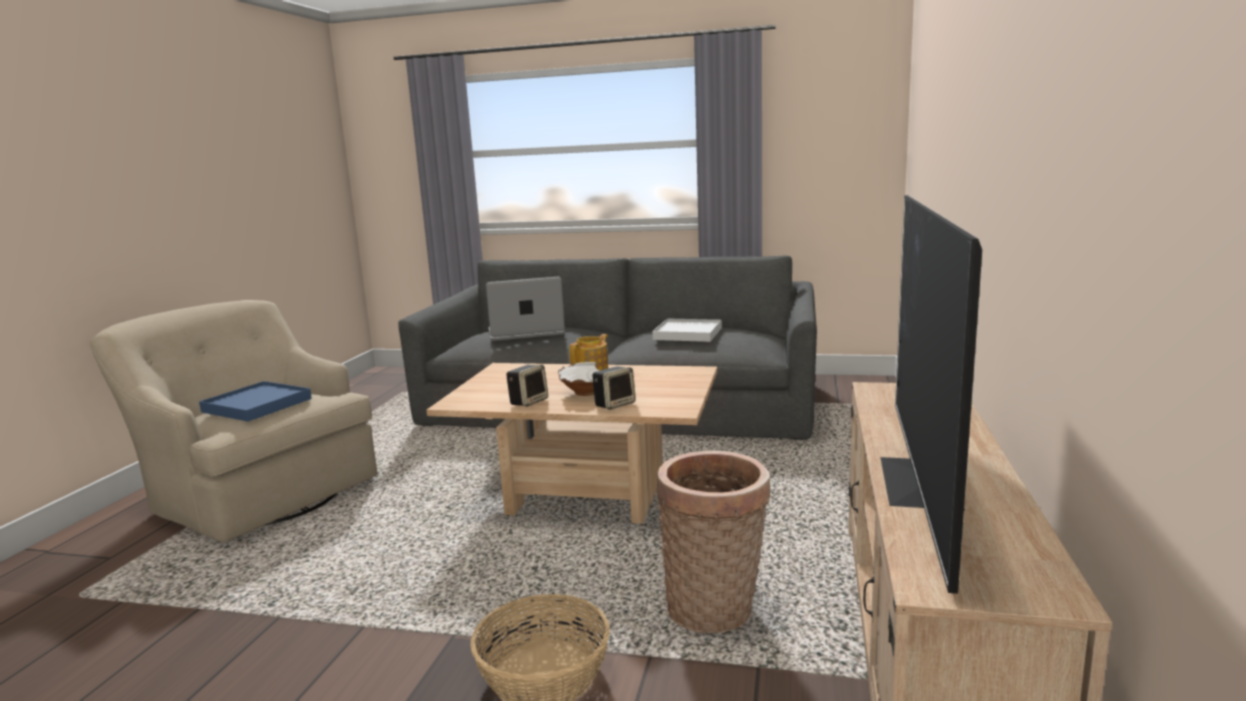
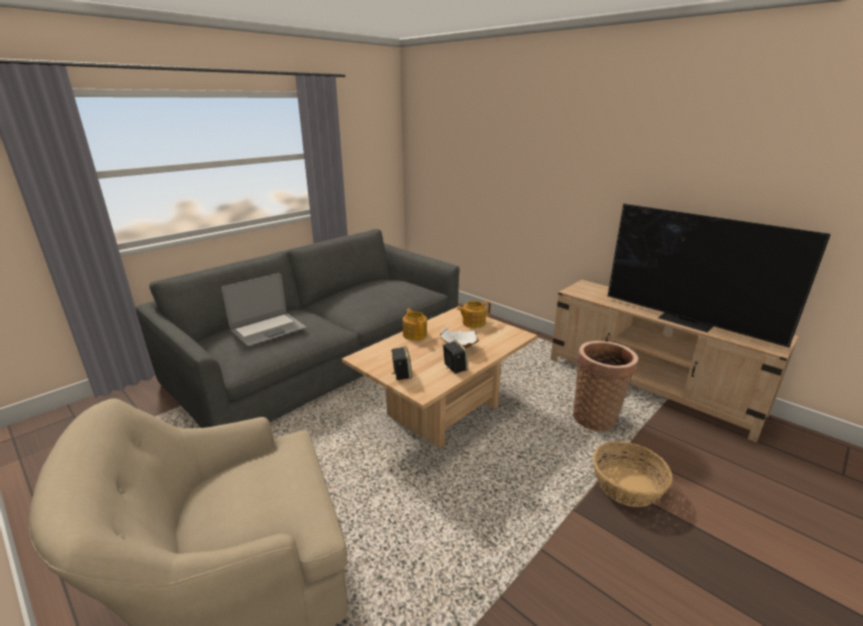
camera: 60 degrees left, 10 degrees up
(257, 405) = (267, 494): blue tray -> none
(526, 332) = (268, 330): laptop -> laptop turned 150 degrees counterclockwise
(615, 404) = (492, 346): speaker -> speaker (401, 374)
(673, 383) = (473, 323): none -> teapot
(688, 334) = (372, 293): white tray -> none

